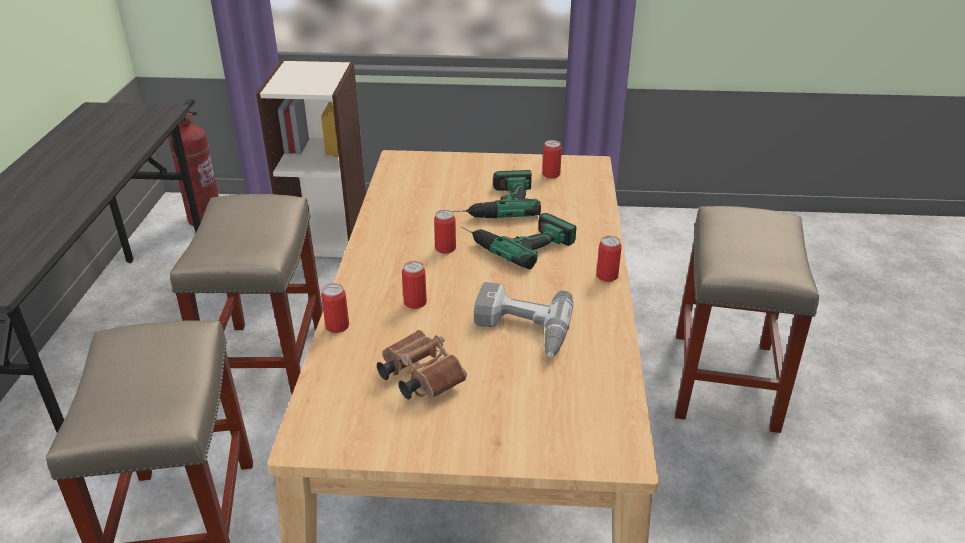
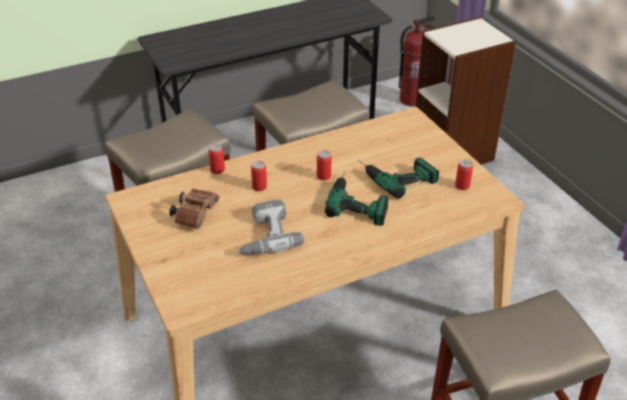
camera: 60 degrees right, 5 degrees up
(607, 276) = (353, 252): can -> none

